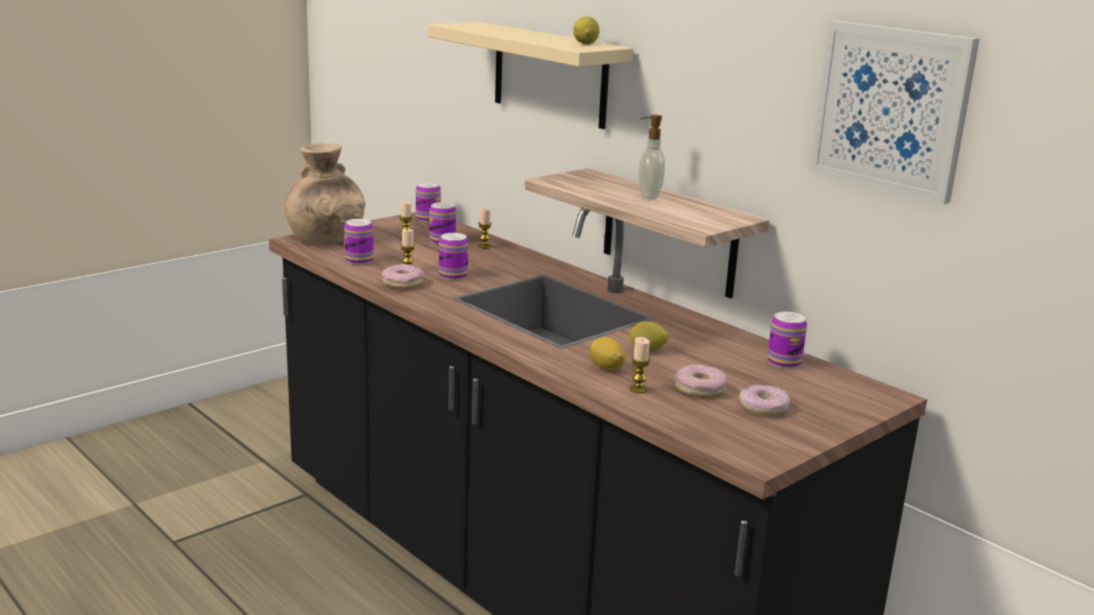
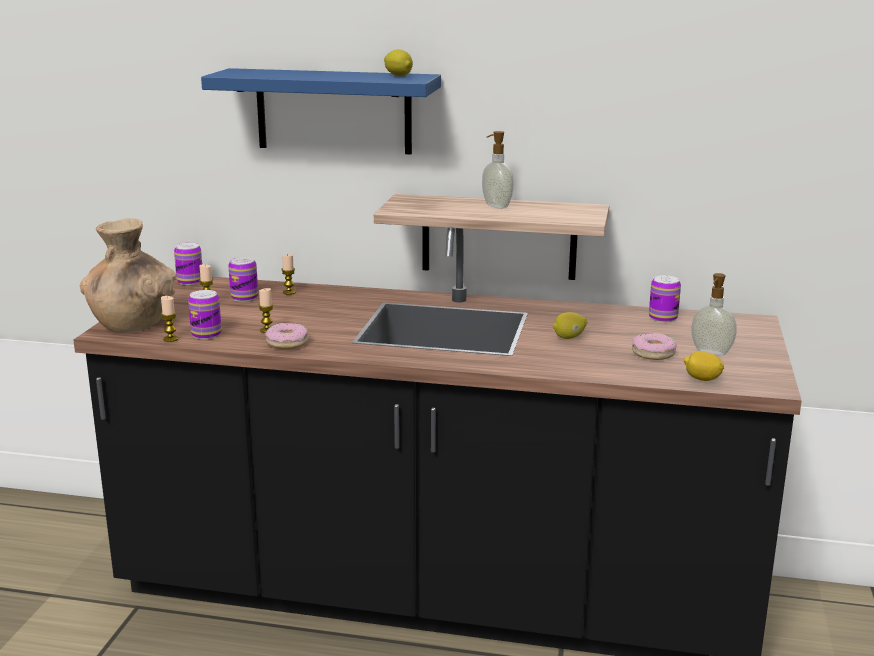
camera: 35 degrees left, 0 degrees up
(453, 275) = (315, 324): can -> none
(550, 75) = (333, 111): beige shelf -> blue shelf
(606, 367) = (569, 359): lemon -> lemon (702, 379)
(638, 389) = (619, 367): candle -> candle (171, 339)
(764, 407) = (711, 352): donut -> soap dispenser
(891, 109) = (720, 96): picture -> none

